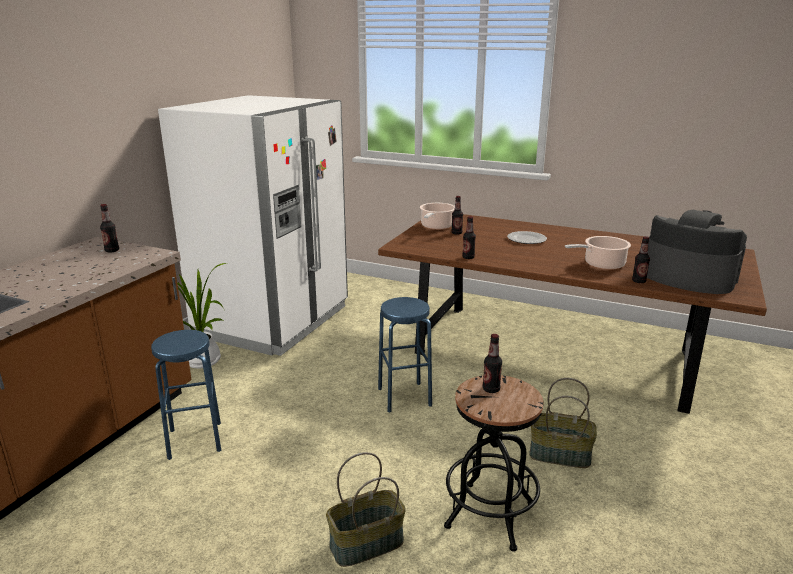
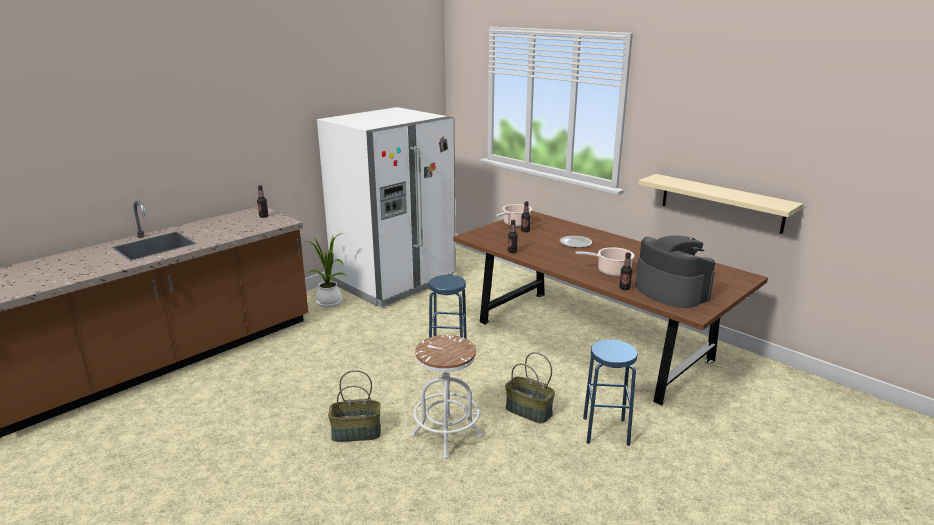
camera: 20 degrees right, 0 degrees up
(195, 440) = (294, 351): blue stool -> blue stool (605, 431)
(490, 515) = (446, 436): black stool -> white stool
(491, 389) = (445, 344): bottle -> none
(678, 175) = (721, 203): none -> beige shelf

